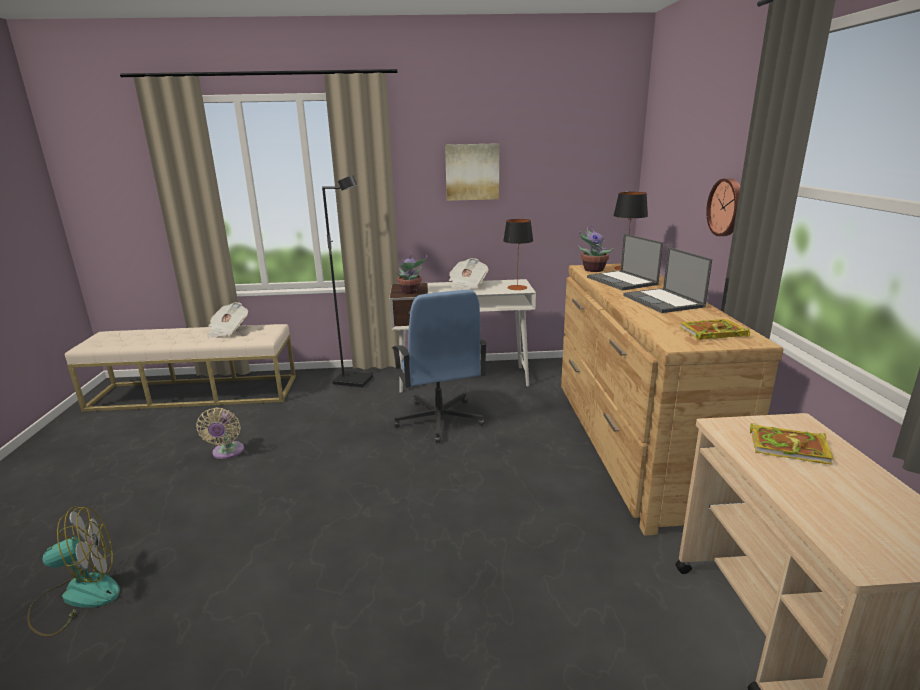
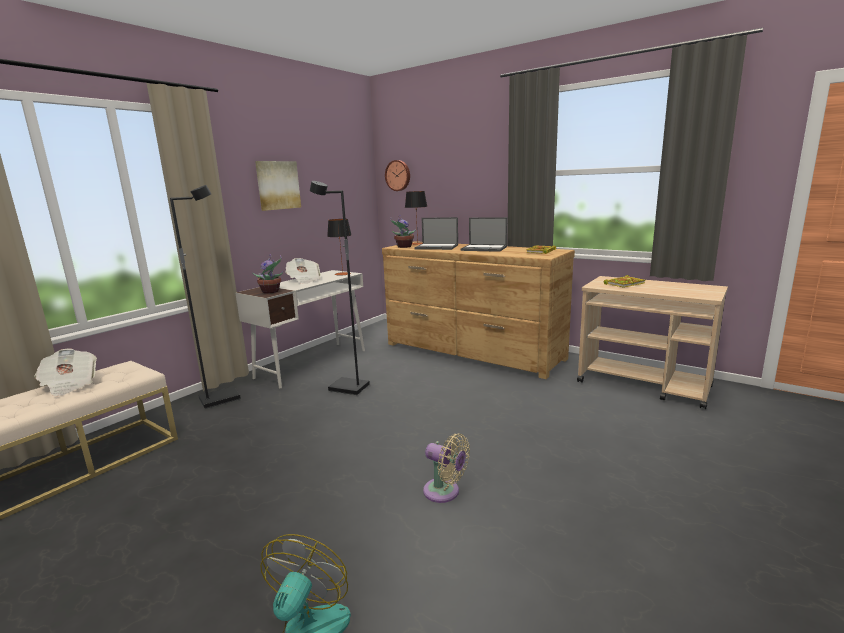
camera: 50 degrees left, 5 degrees down
(227, 452) = (208, 491): beige fan -> beige fan (445, 492)
(439, 420) = (348, 388): blue office chair -> black floor lamp
(727, 207) = (485, 192): wall clock -> wall clock (398, 175)

